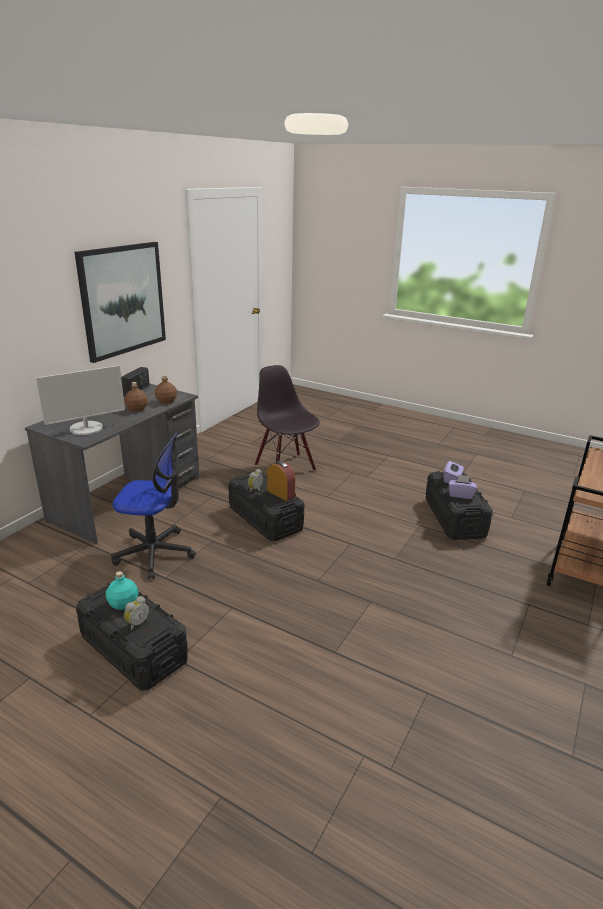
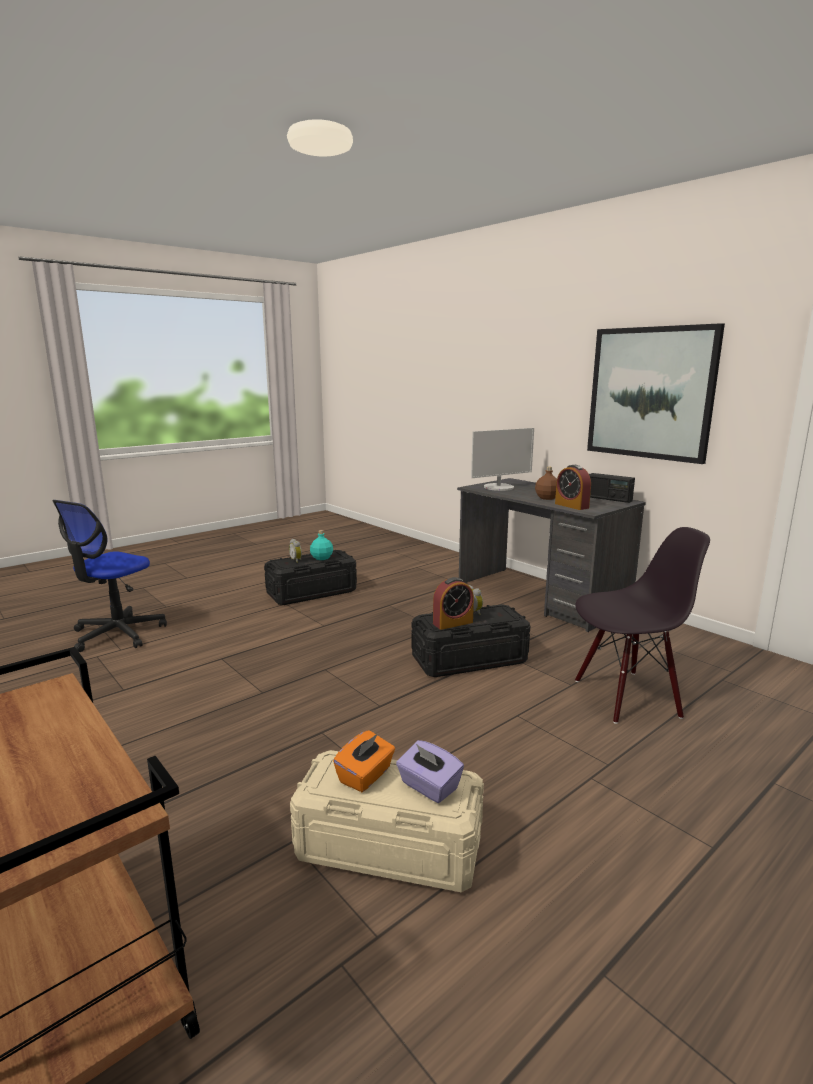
camera: 110 degrees right, 10 degrees down
(86, 428) = (499, 487): monitor -> monitor turned 105 degrees counterclockwise
(155, 553) = (430, 603): office chair -> office chair (117, 634)
(166, 401) = (571, 506): brown bottle -> alarm clock
(454, 518) = (389, 846): black storage box -> beige storage box
(460, 495) = (365, 776): purple tissue box -> orange tissue box

